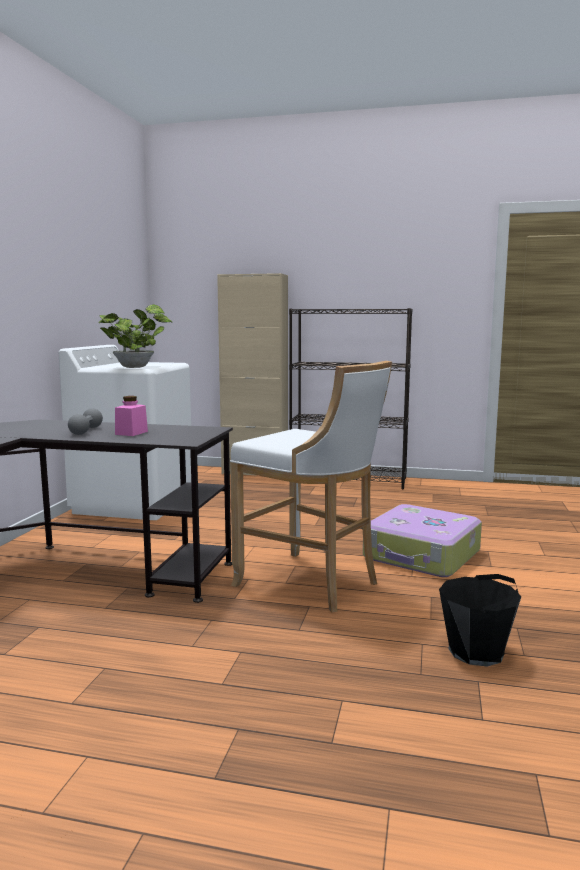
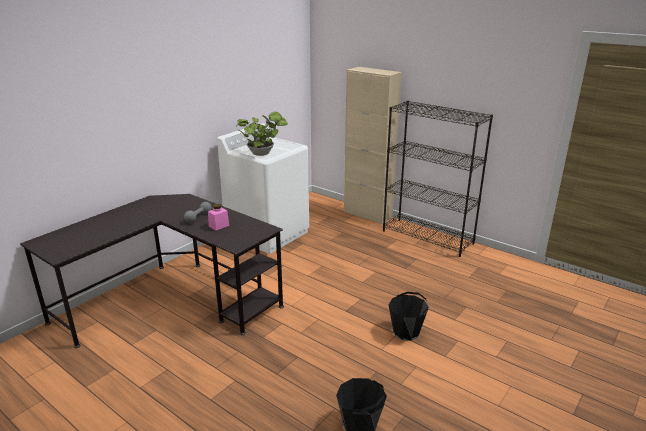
camera: 25 degrees right, 15 degrees up
(312, 584) = (314, 338): white stool -> none
(422, 555) = (406, 332): suitcase -> black bucket

